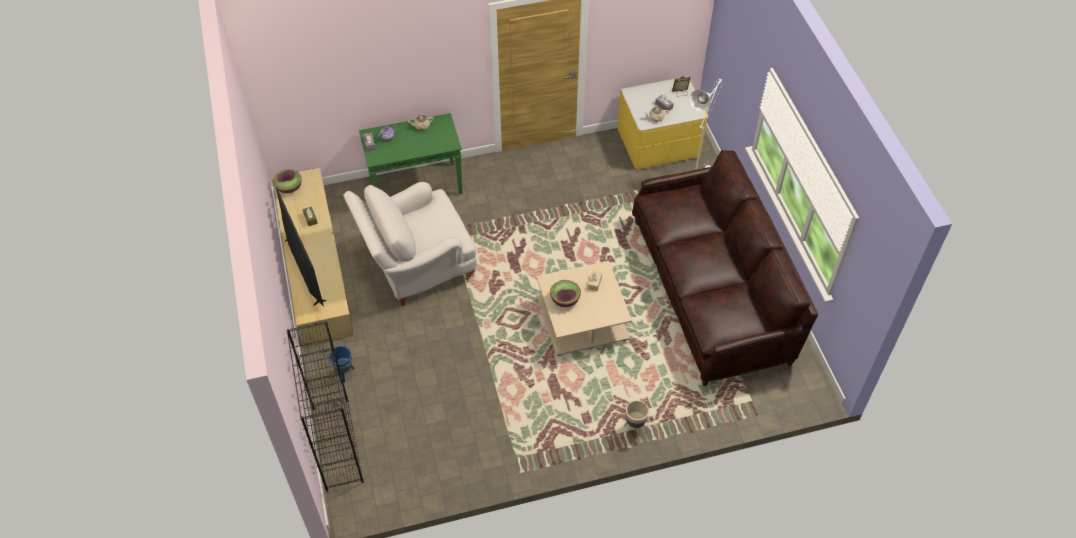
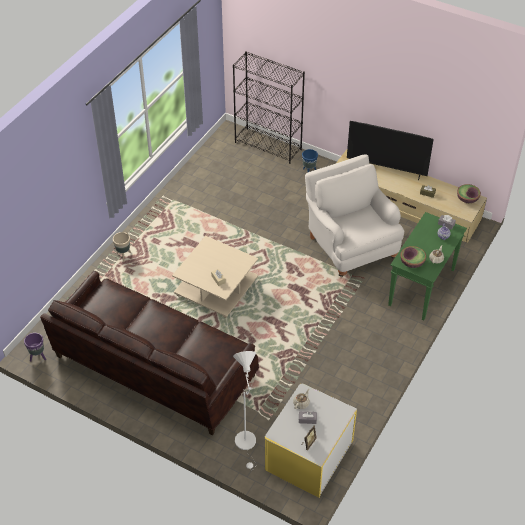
camera: 135 degrees right, 5 degrees down
(416, 266) = (350, 244): white armchair -> white armchair turned 45 degrees counterclockwise
(565, 299) = (225, 257): bowl -> bowl (412, 262)
(810, 379) = (38, 357): none -> purple planter

